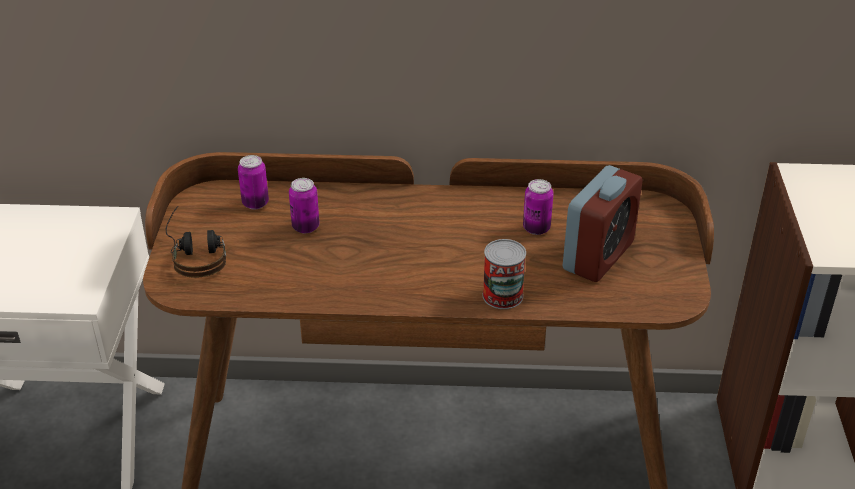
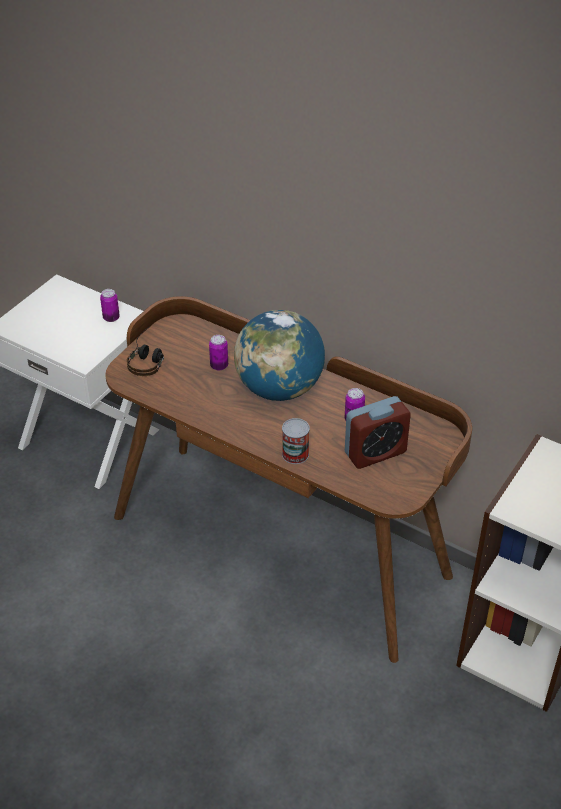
camera: 30 degrees right, 5 degrees up
(255, 203) = (203, 339): can -> can (111, 318)
(410, 226) = (279, 389): none -> globe

